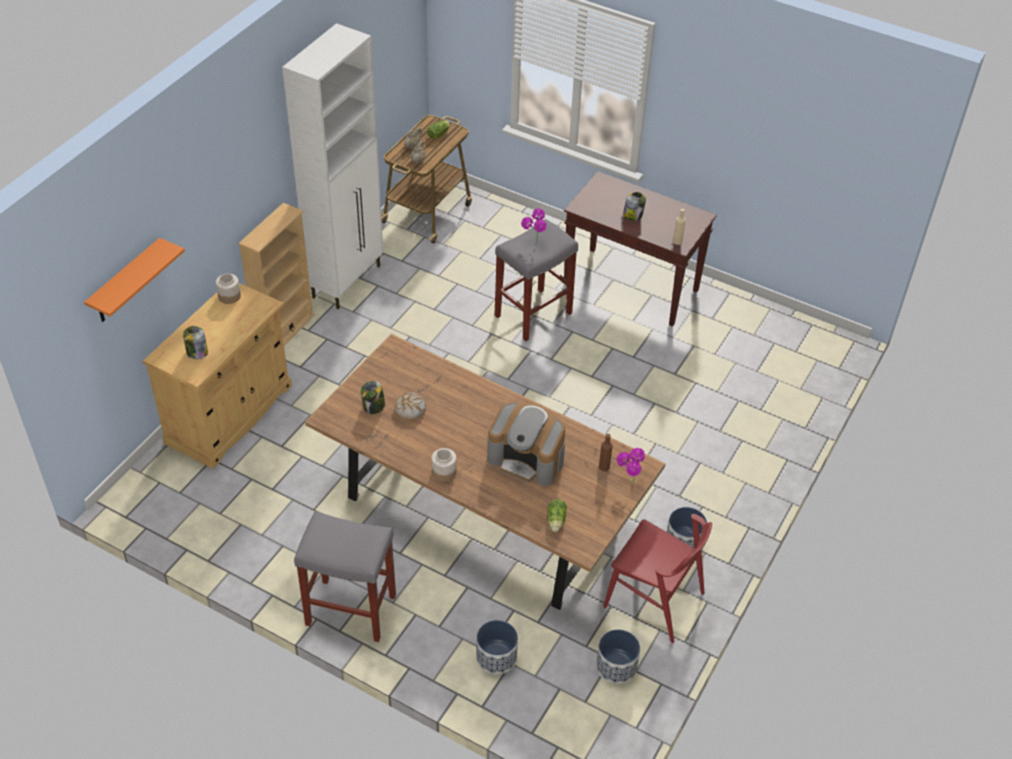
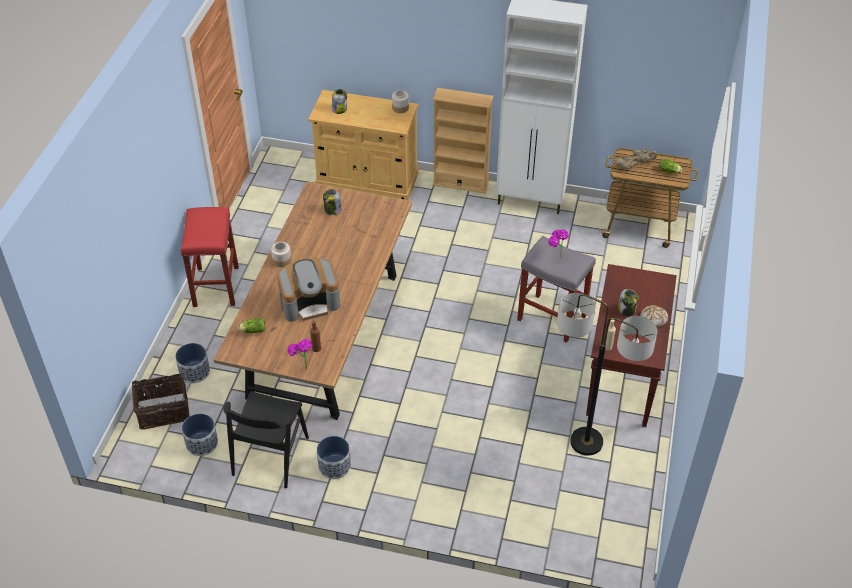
camera: 75 degrees right, 0 degrees up
(126, 283) = (326, 31): orange shelf -> none
(349, 610) = (215, 286): grey stool -> red stool
(410, 409) = (337, 229): bread -> bread (653, 319)
(527, 458) = (310, 302): coffee machine -> coffee machine turned 120 degrees counterclockwise
(549, 701) = (163, 410): none -> basket
(654, 600) = (270, 456): red chair -> black chair
(705, 336) = (586, 442): none -> floor lamp

